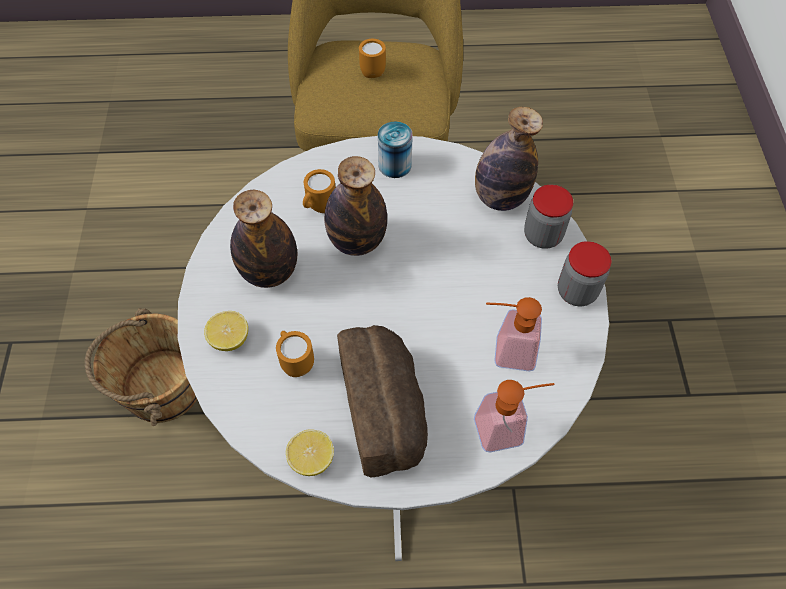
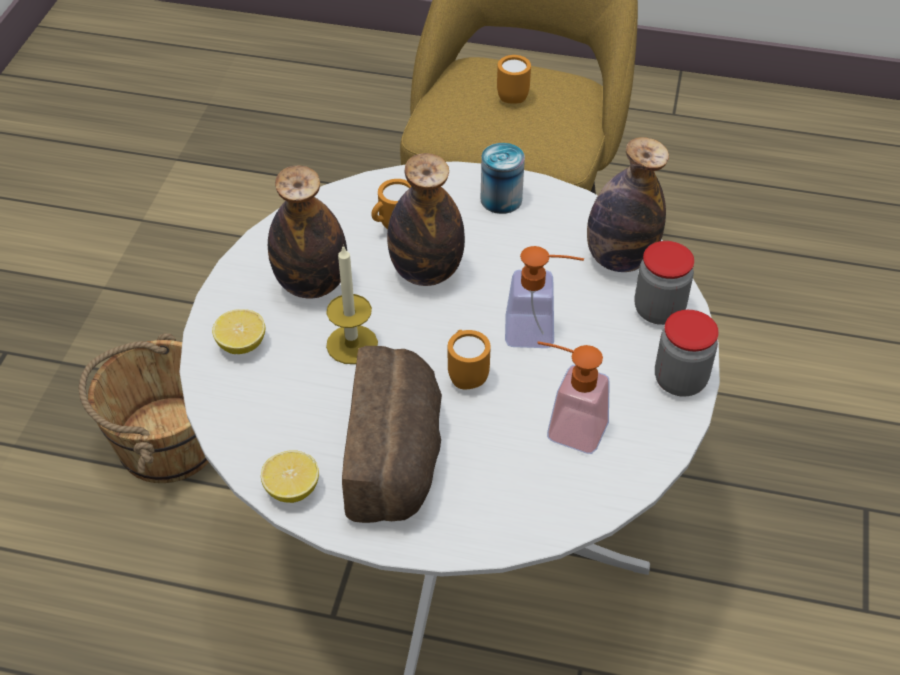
camera: 15 degrees right, 10 degrees down
(296, 362) = (309, 385): orange mug -> orange mug (466, 375)
(318, 318) = (352, 344): none -> candle
(507, 428) = (538, 510): soap dispenser -> soap dispenser (540, 332)

